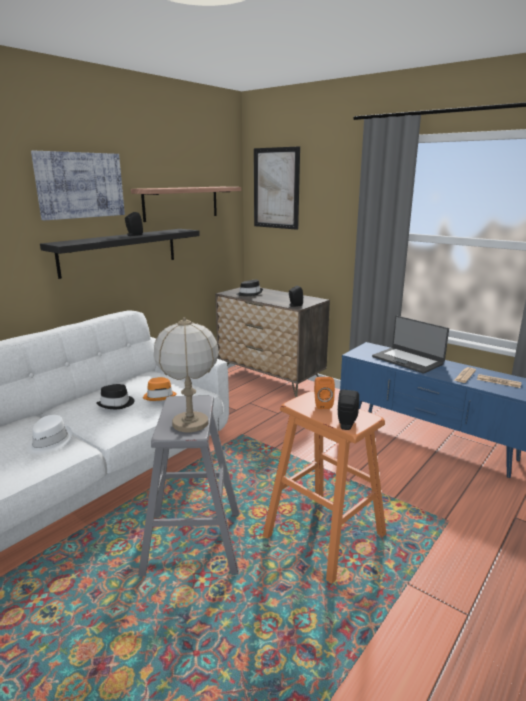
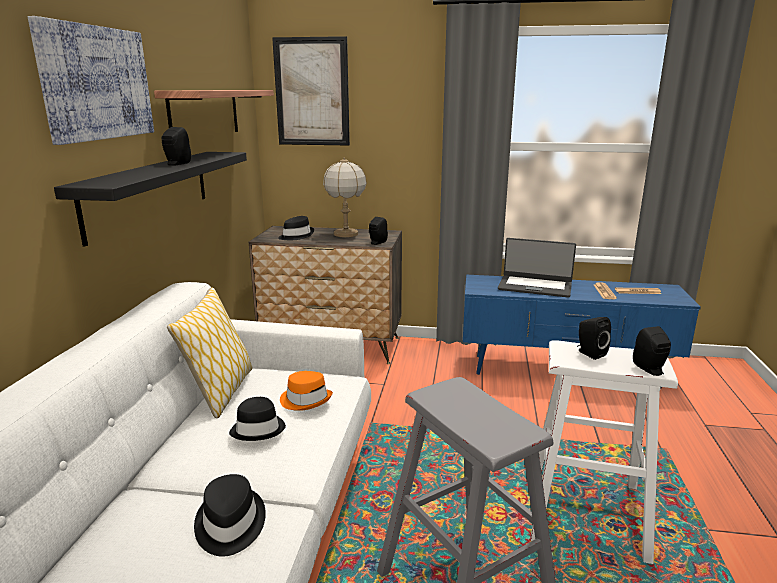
camera: 30 degrees left, 0 degrees up
(49, 442) = (229, 524): white hat -> black hat
(125, 381) = (221, 392): none -> pillow
(190, 423) = (499, 421): table lamp -> table lamp (345, 234)
(322, 404) = (589, 353): orange speaker -> black speaker
(324, 535) = (586, 512): orange stool -> white stool

